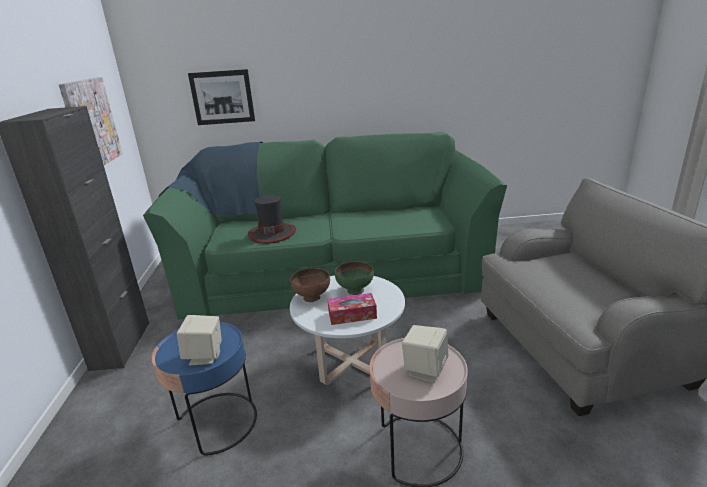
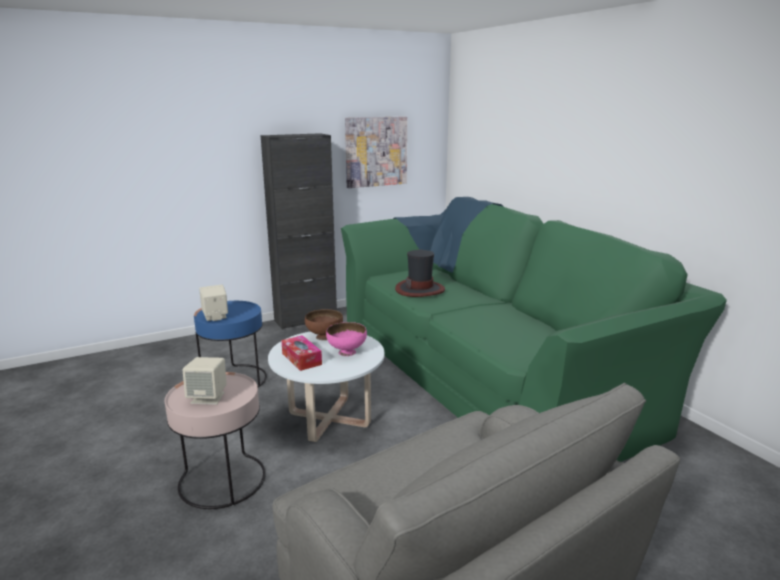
camera: 65 degrees right, 5 degrees down
(222, 97) = (502, 151): picture -> none
(355, 290) = (347, 352): green bowl -> pink bowl

